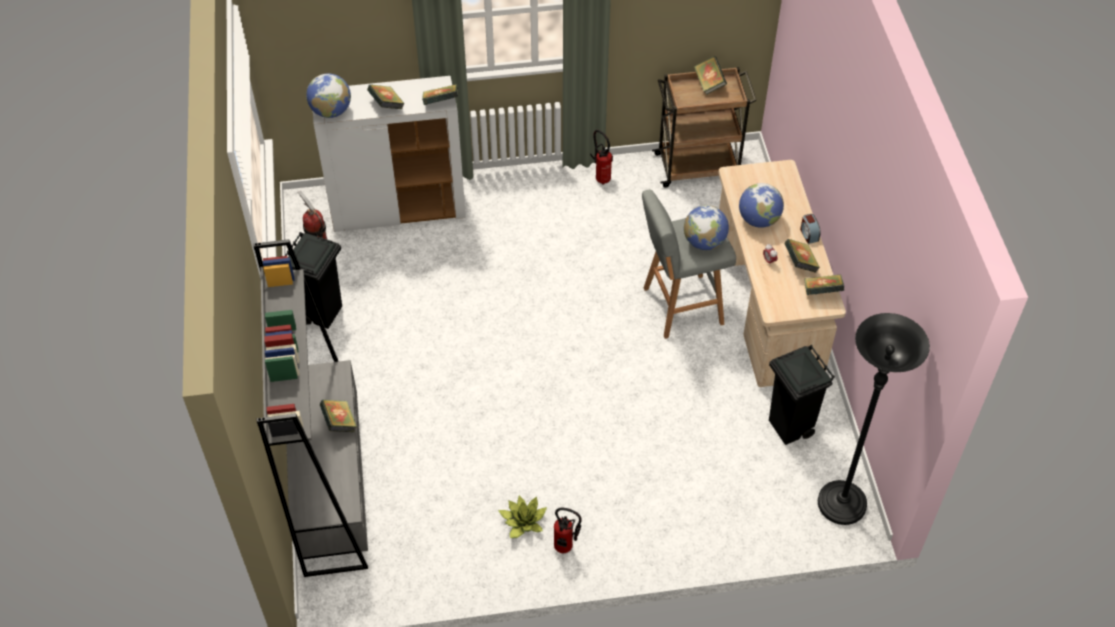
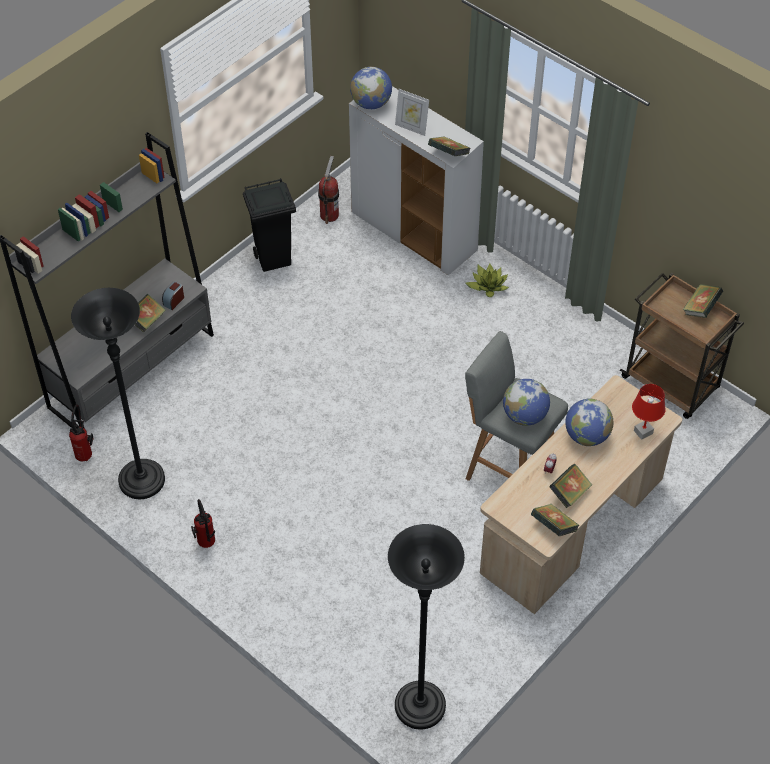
camera: 50 degrees right, 0 degrees up
(387, 105) = (411, 128): book -> picture frame
(456, 554) = (142, 481): none -> black floor lamp
(523, 522) = (206, 502): potted plant -> potted plant (487, 286)
(602, 178) = (585, 330): fire extinguisher -> fire extinguisher (85, 454)
(785, 188) = (643, 432): none -> red table lamp
(790, 428) = (462, 622): black trash can -> none
(808, 234) = (608, 480): alarm clock -> alarm clock (174, 301)

